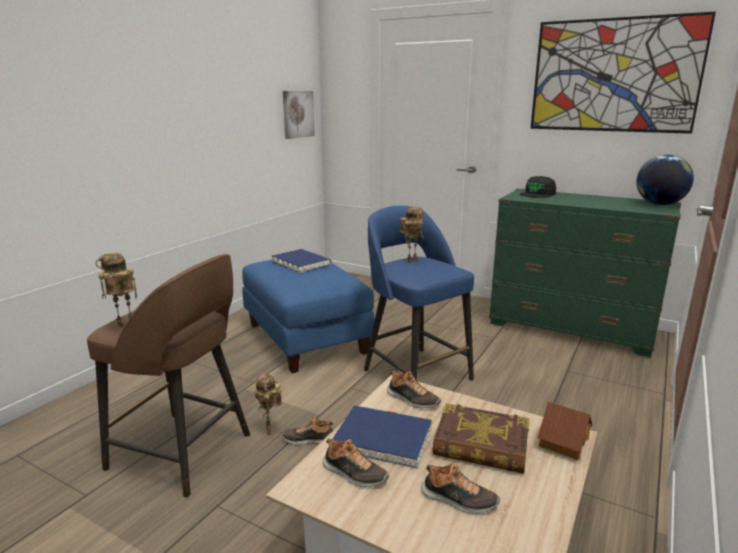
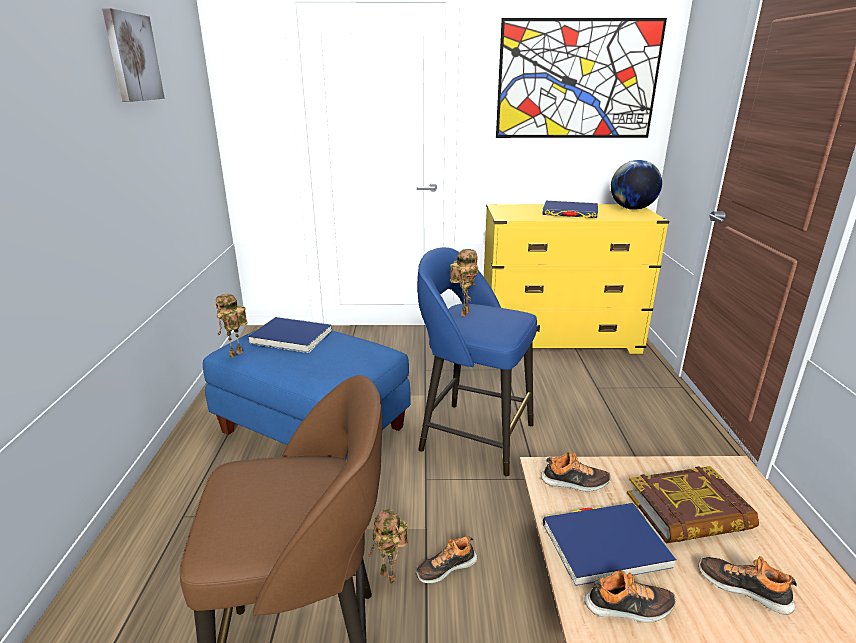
camera: 30 degrees left, 5 degrees up
(125, 326) = (240, 536): toy robot -> toy robot (236, 355)
(297, 114) = (197, 130): picture -> picture (132, 57)
(458, 500) = (743, 588): shoe -> shoe turned 135 degrees counterclockwise
(538, 194) = (518, 209): black cap -> none
(562, 442) = (738, 478): toy house -> none
(571, 328) = (558, 340): green dresser -> yellow dresser
(583, 201) = (569, 213): none -> blue book

